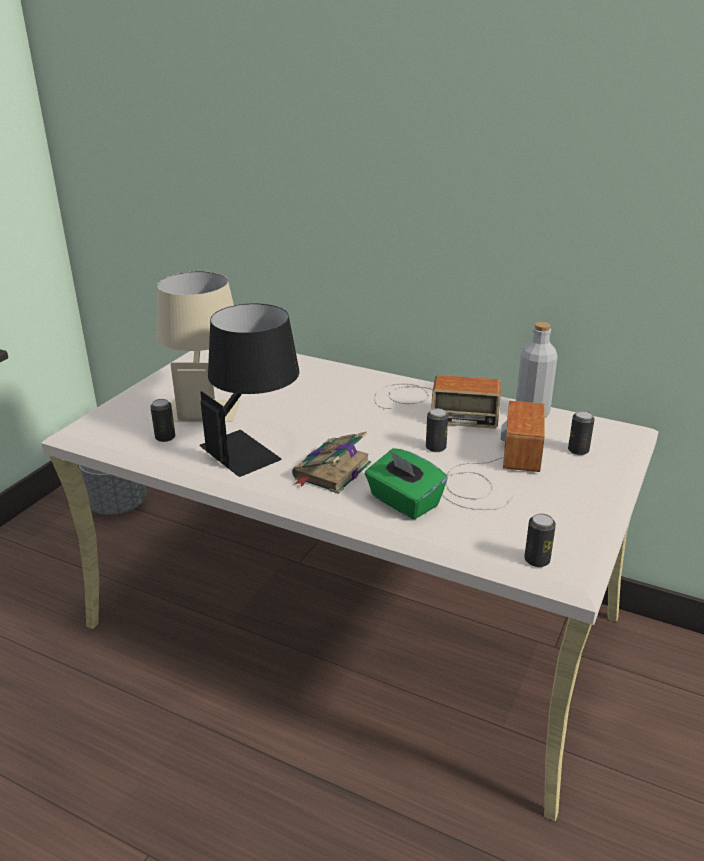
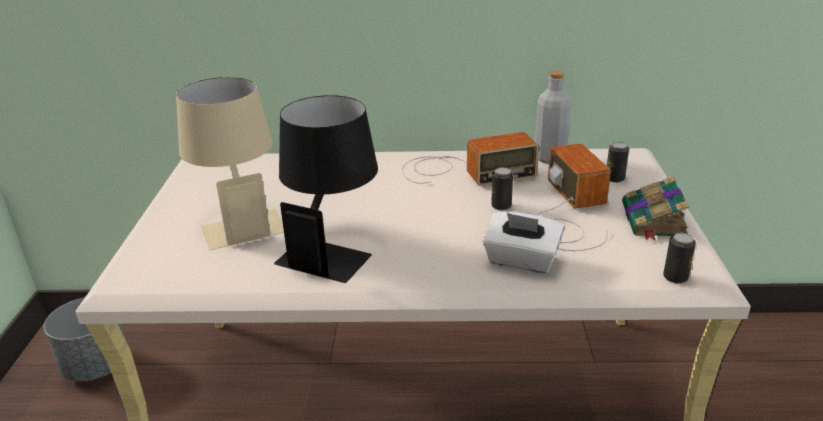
camera: 25 degrees left, 0 degrees up
(165, 437) = (229, 266): can -> none
(331, 471) = (430, 253): book -> book (654, 221)
(404, 502) = (521, 261): green tissue box -> white tissue box

